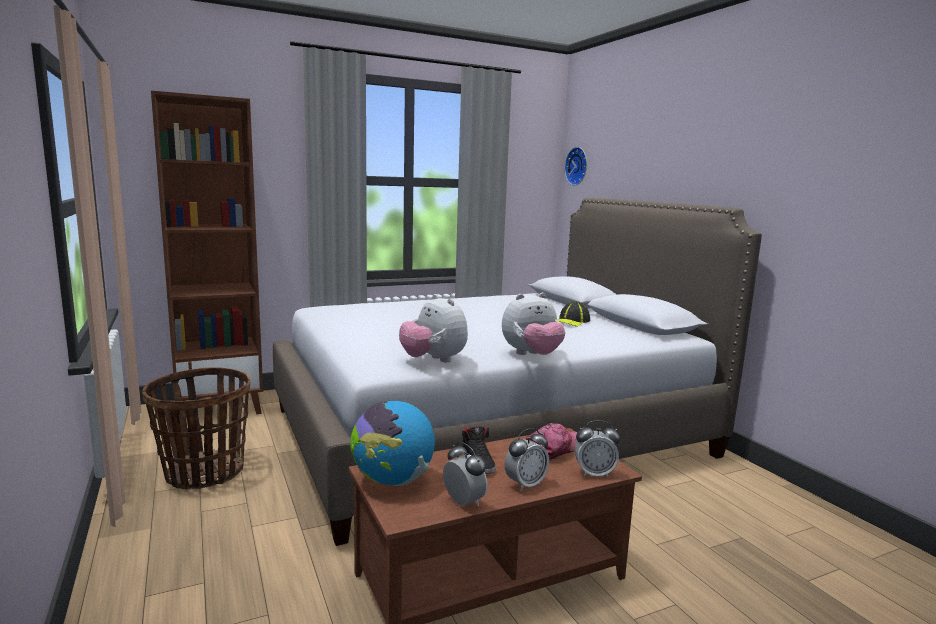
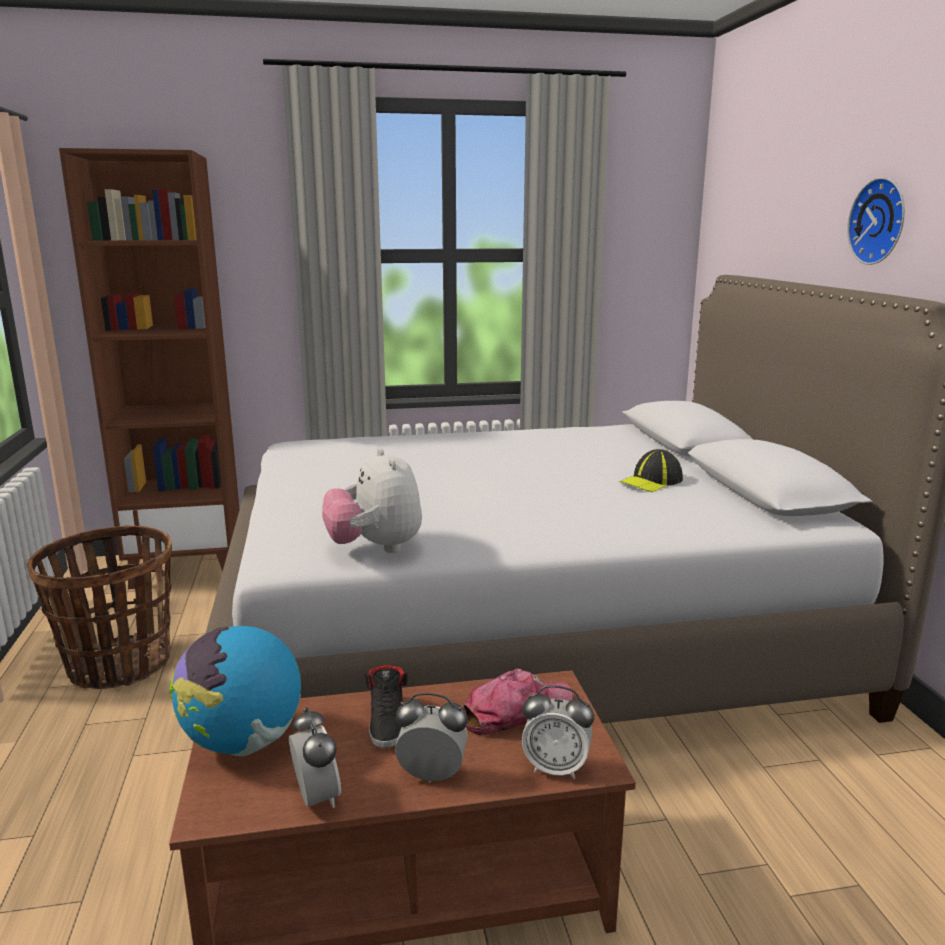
camera: 15 degrees right, 5 degrees up
(525, 484) = (432, 775): alarm clock -> alarm clock turned 150 degrees counterclockwise
(532, 355) = (534, 546): plush toy -> none
(578, 166) = (720, 222): wall clock -> wall clock (881, 221)

